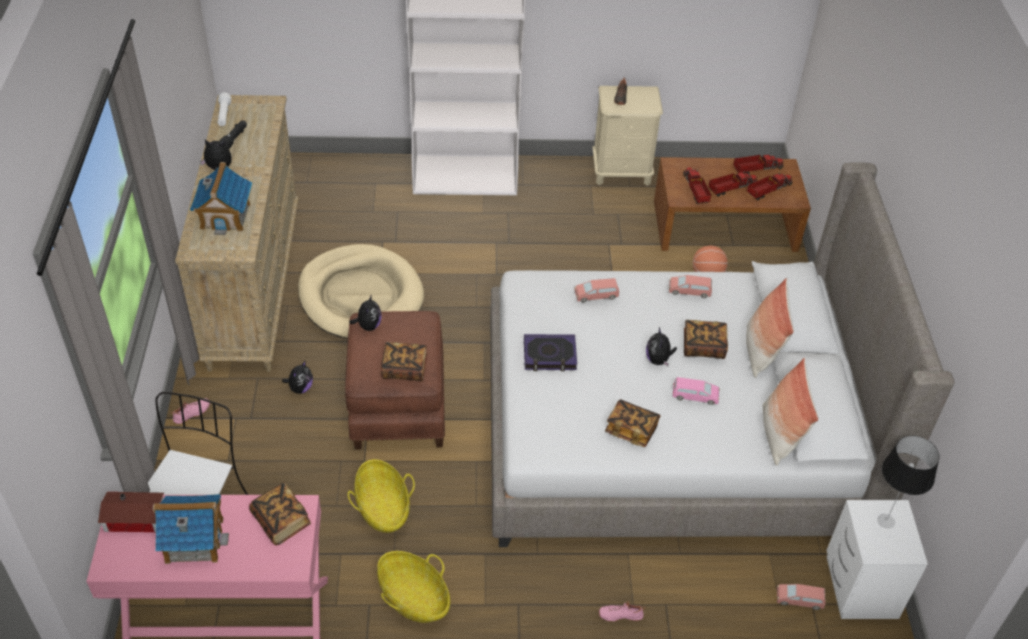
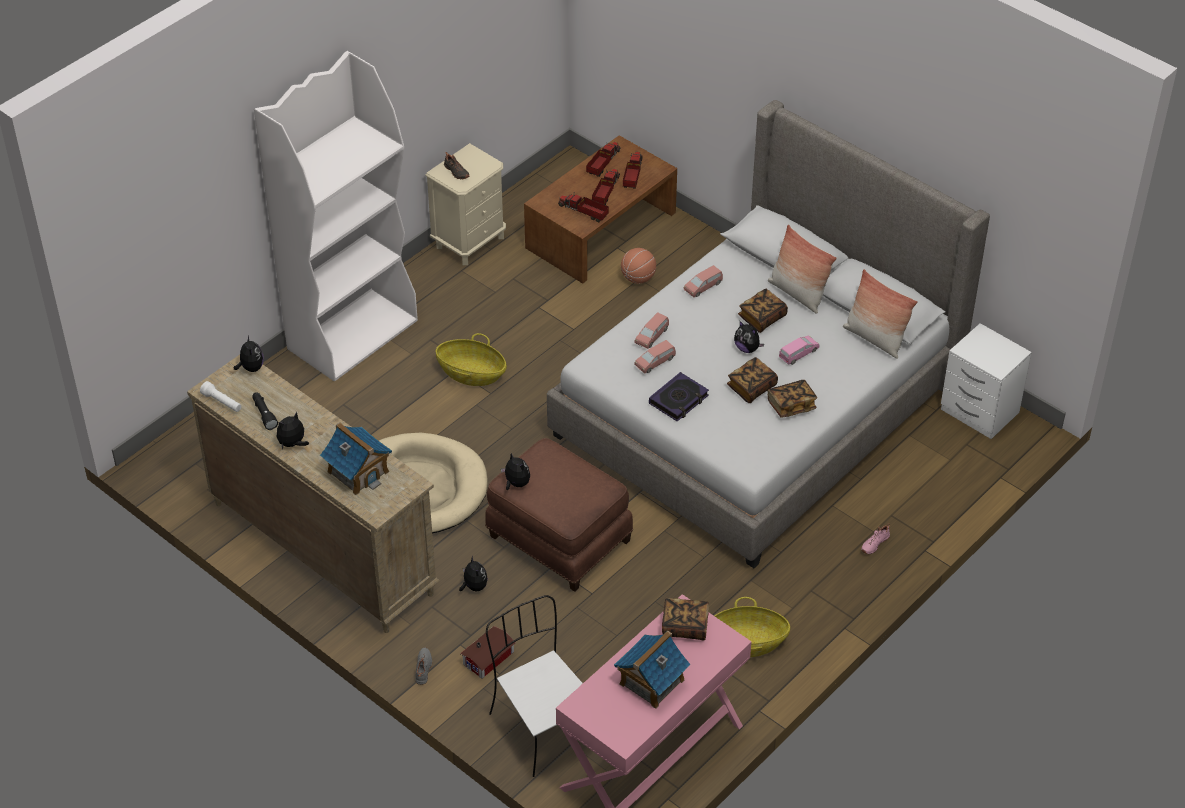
camera: 45 degrees left, 0 degrees up
(136, 520) = (598, 704): toy house -> toy house (490, 658)
(192, 414) = (424, 668): pink shoe -> grey shoe
(273, 108) = (251, 368): none -> plush toy
(383, 508) = (649, 610): basket -> basket (471, 374)
(404, 369) = (586, 490): book -> book (751, 387)
(799, 600) = (957, 447): pink toy car -> pink toy car (655, 362)
(886, 521) = (984, 345): table lamp -> none

